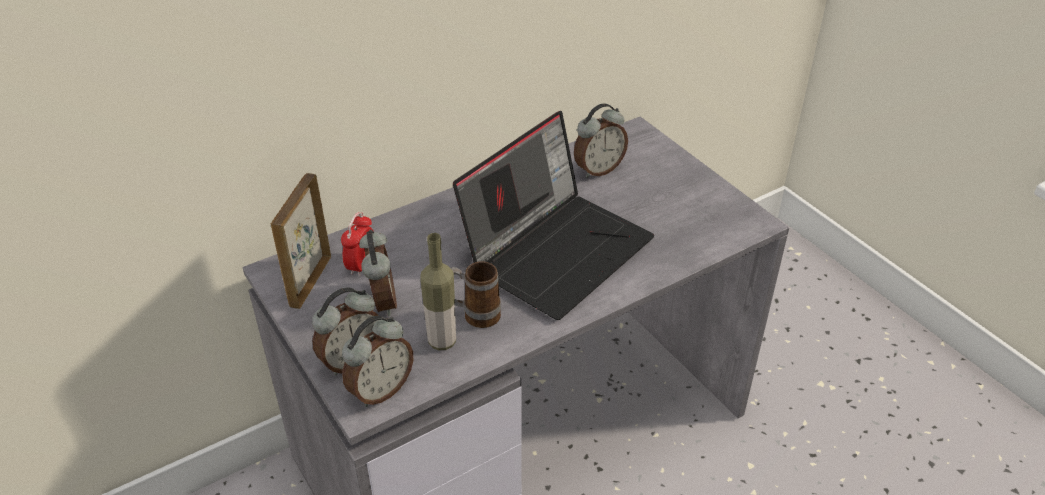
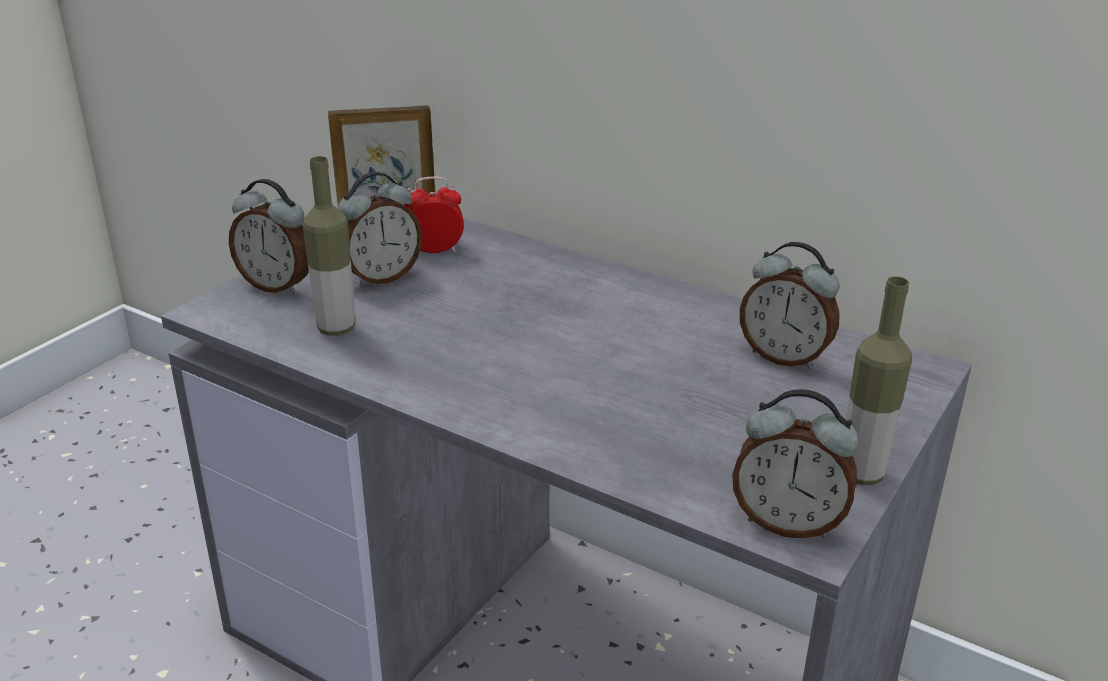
camera: 65 degrees right, 10 degrees down
(380, 390) = (238, 313): alarm clock -> alarm clock (788, 523)
(474, 315) = (395, 338): mug -> none
(557, 249) = (568, 365): laptop -> none
(713, 187) = (861, 474): none -> bottle

